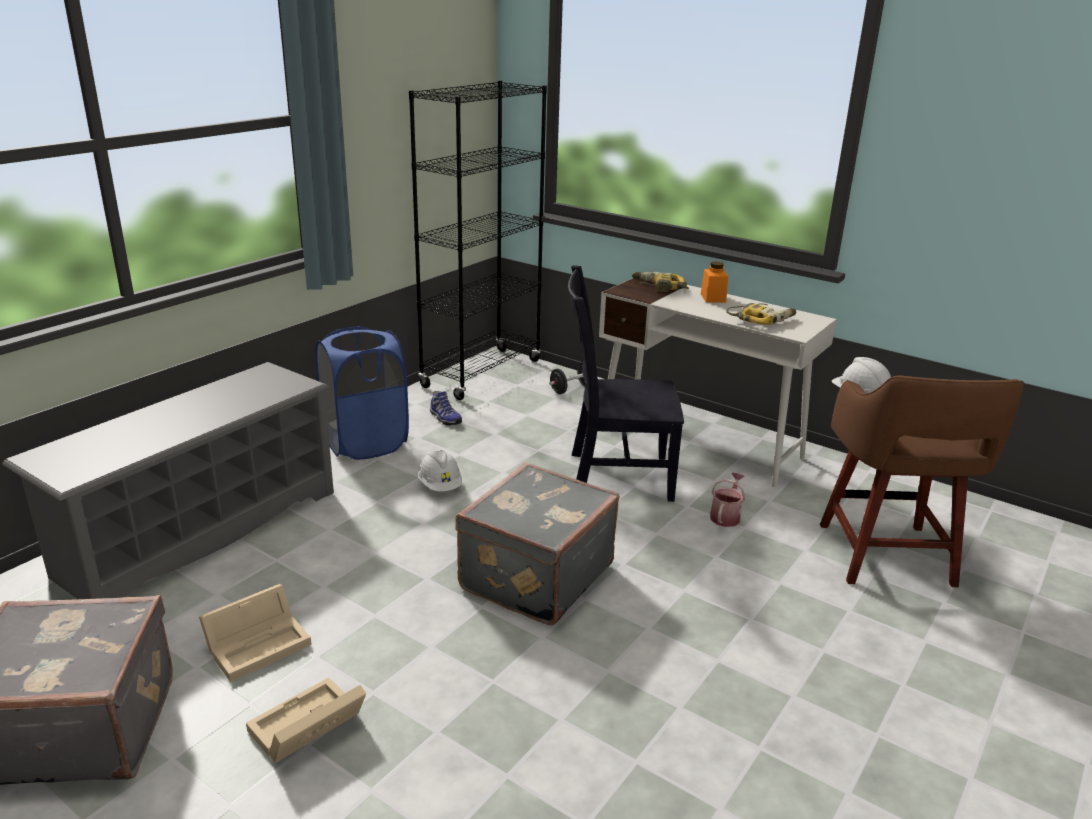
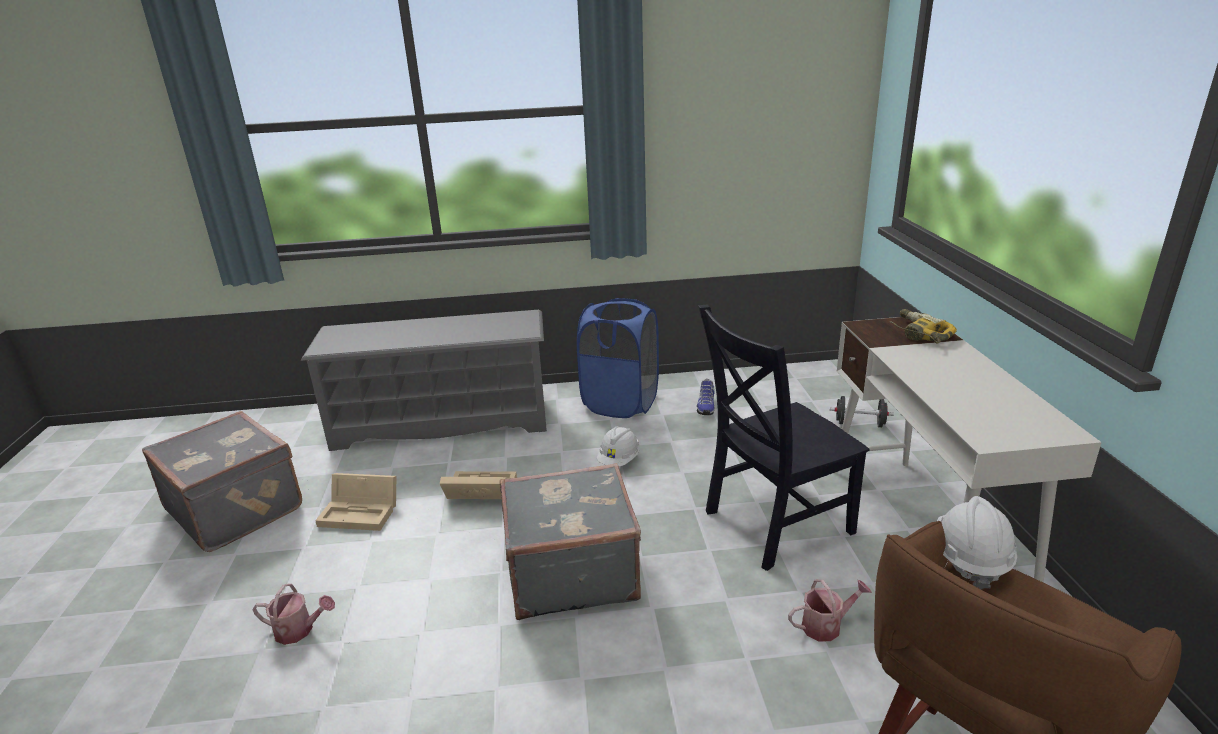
camera: 50 degrees right, 0 degrees up
(306, 729) = (297, 584): beige storage box -> beige storage box (479, 492)
(381, 753) = (299, 630): none -> watering can
(481, 373) = (795, 379): black bookcase -> none
(615, 476) = (773, 524): black chair -> black chair turned 75 degrees counterclockwise
(713, 298) = (963, 363): orange jar -> none
(762, 319) = (976, 406): power drill -> none

